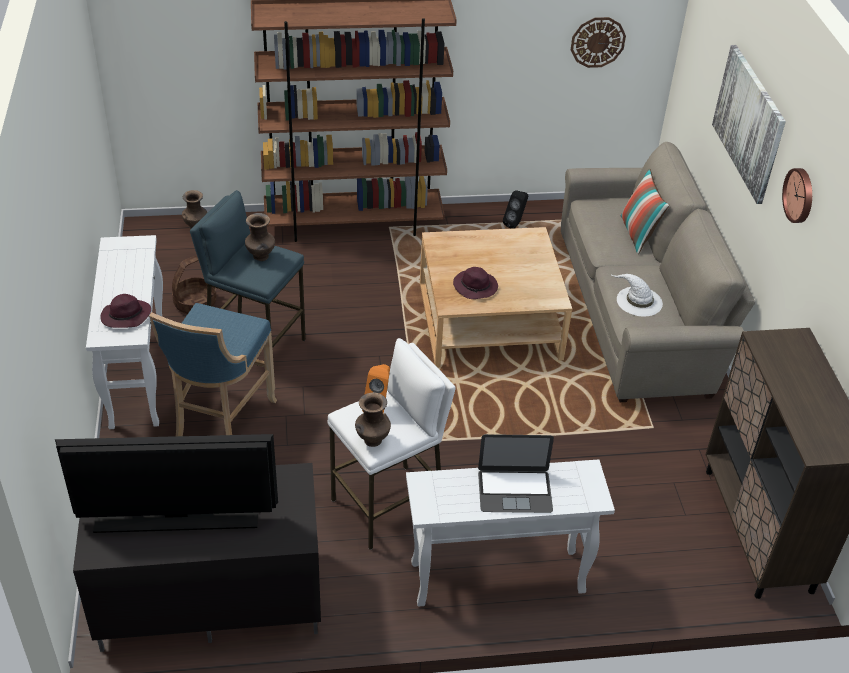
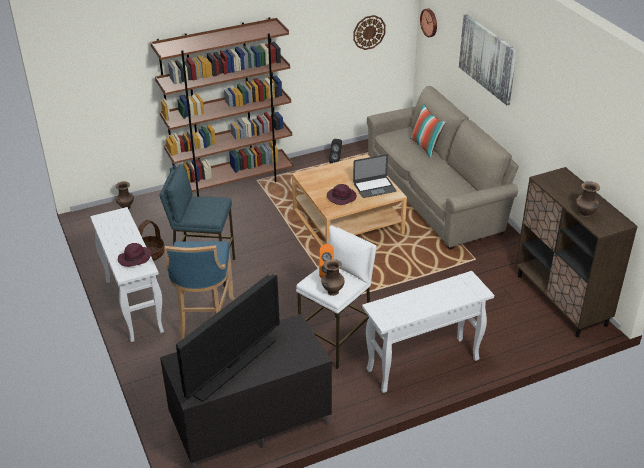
camera: 15 degrees left, 5 degrees down
(176, 520) = (233, 366): television -> television turned 150 degrees clockwise
(261, 257) = (205, 205): brown vase -> brown vase (585, 214)
(514, 491) = (431, 299): laptop -> laptop (374, 187)
(638, 301) = (444, 184): white hat -> none
(800, 195) = (538, 91): wall clock -> wall clock (429, 22)

